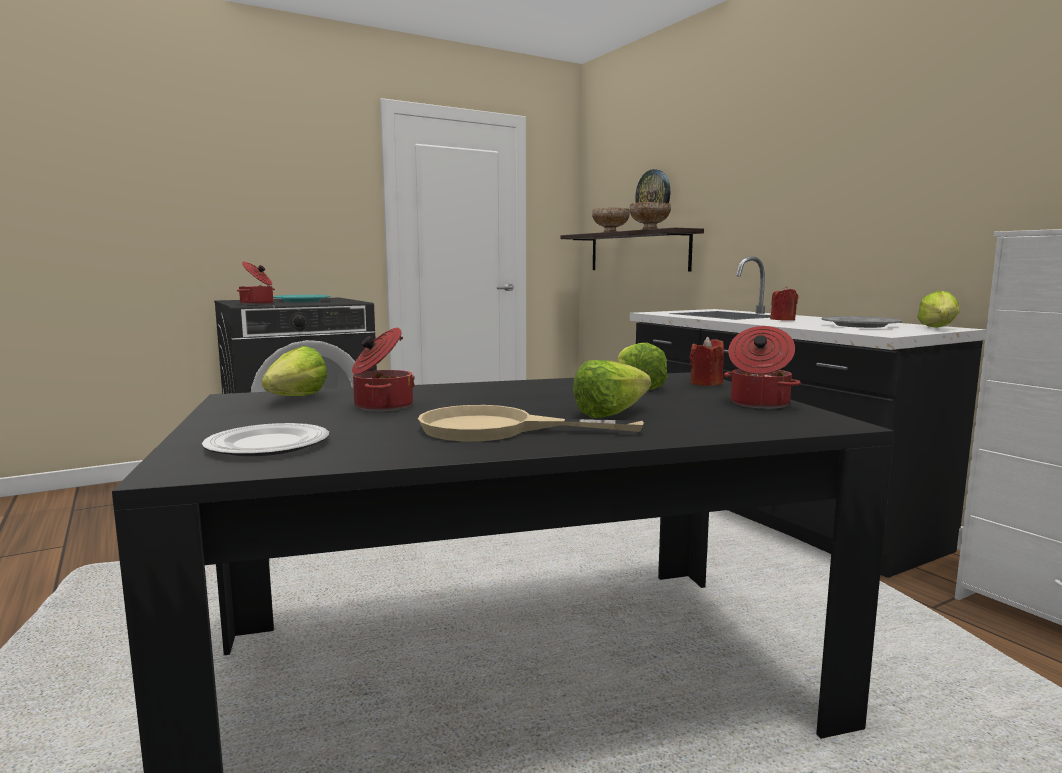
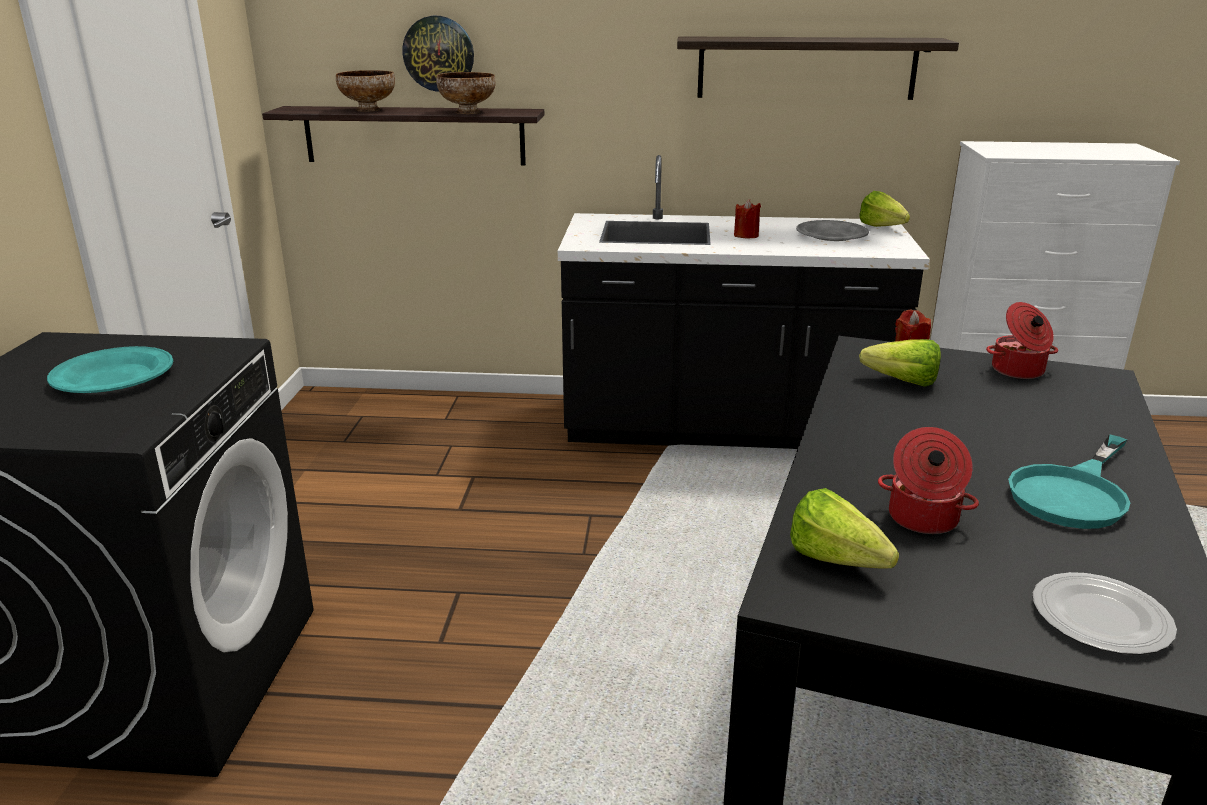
camera: 55 degrees left, 15 degrees up
(257, 304) = (118, 421): cooking pot -> none
(497, 429) = (1073, 493): beige frying pan -> turquoise frying pan
(617, 413) = (1028, 428): lettuce -> none
(893, 174) = (806, 68): none -> shelf

